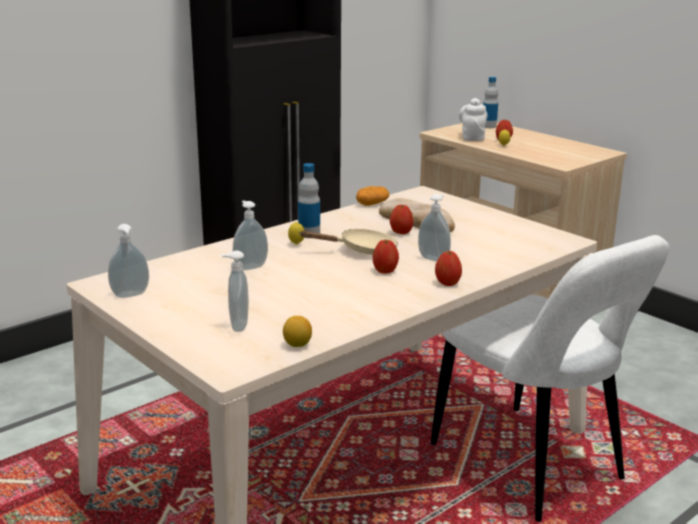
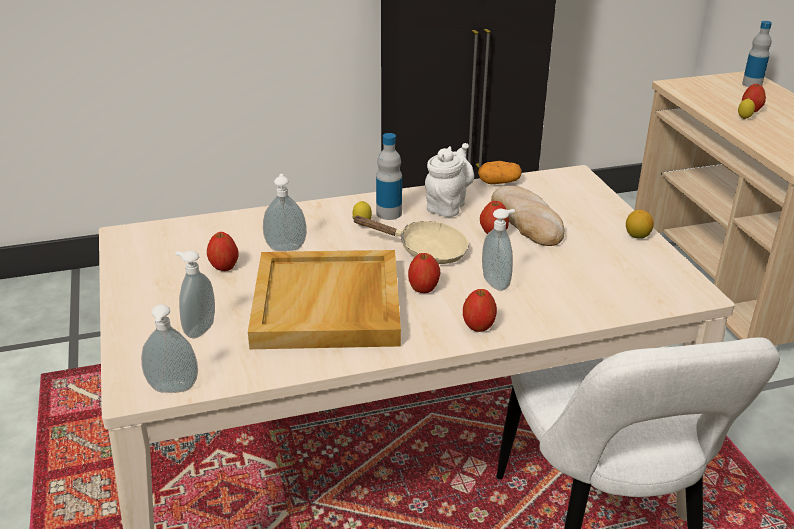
camera: 25 degrees right, 10 degrees up
(131, 295) = (139, 259): soap dispenser -> soap dispenser (173, 390)
(212, 287) = (224, 266): none -> apple
(297, 344) = (233, 374): lemon -> lemon (637, 236)
(325, 293) = (328, 305): none -> beige tray
(472, 137) = (713, 99): white teapot -> white teapot (447, 205)

